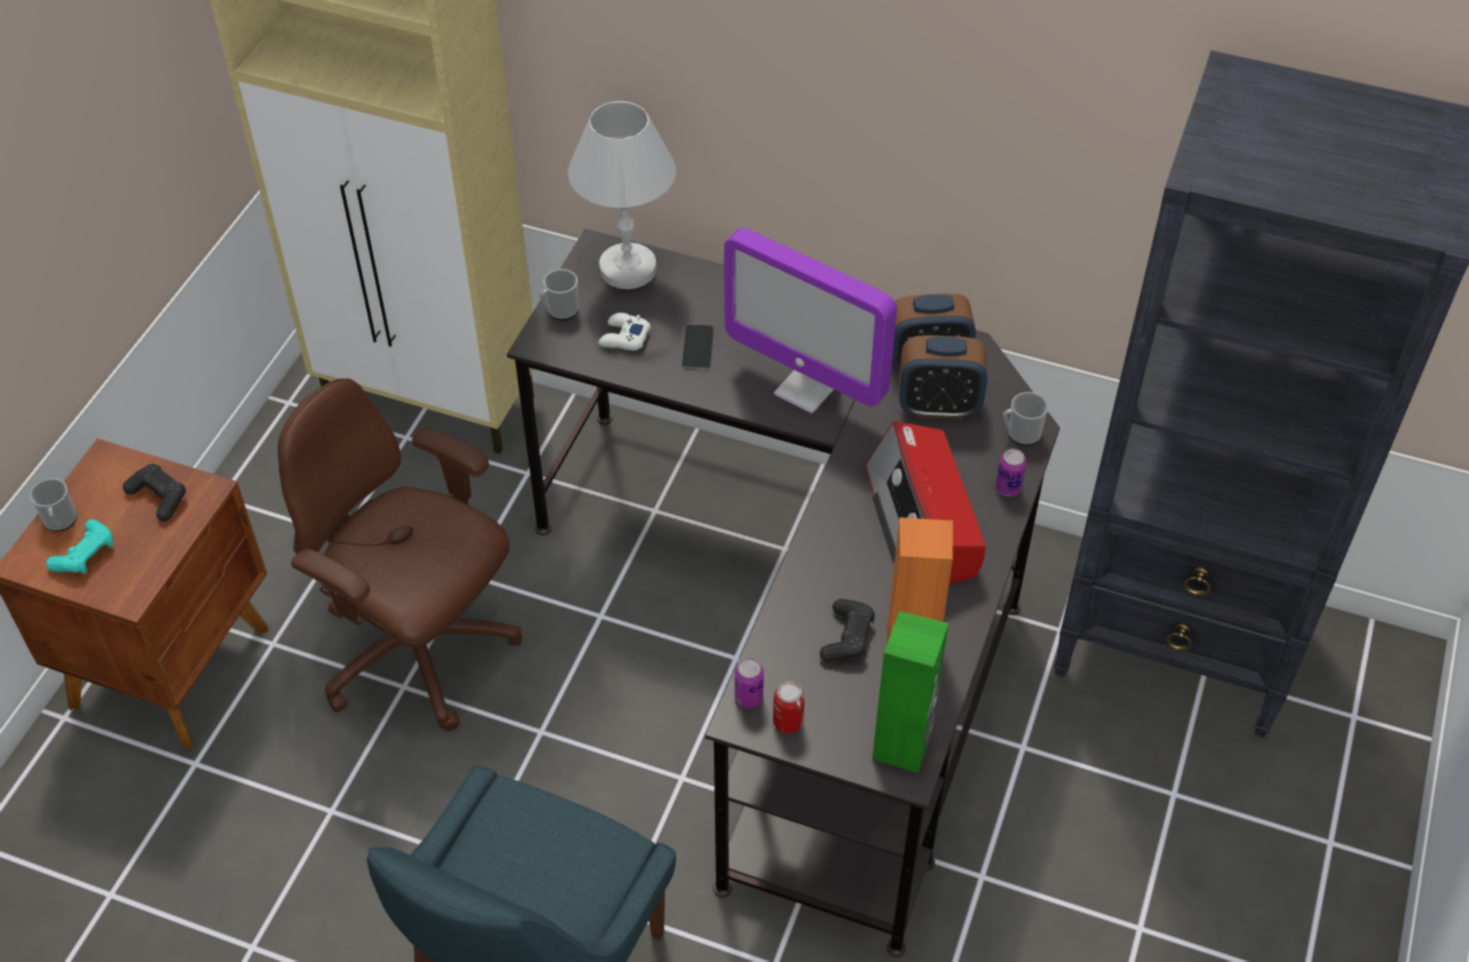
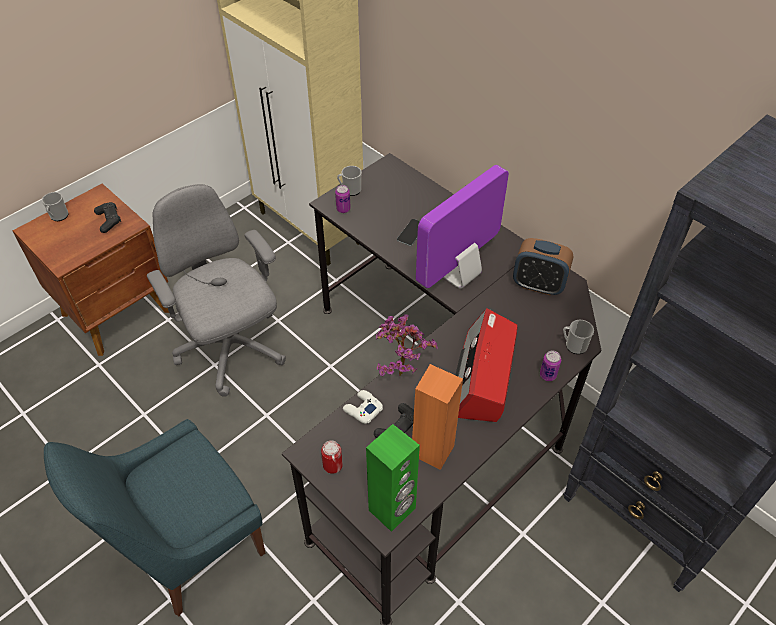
camera: 25 degrees right, 0 degrees up
(85, 555) = (58, 236): turquoise game controller -> none
(420, 652) = (232, 350): brown office chair -> grey office chair
(624, 337) = (374, 214): white game controller -> white game controller (362, 409)
(628, 268) = (399, 179): white table lamp -> none
(748, 698) = (319, 441): can -> can (343, 209)
(802, 555) = (400, 369): none -> potted plant
(807, 388) = (459, 275): monitor -> monitor turned 75 degrees clockwise
(939, 406) = (532, 311): alarm clock -> none

